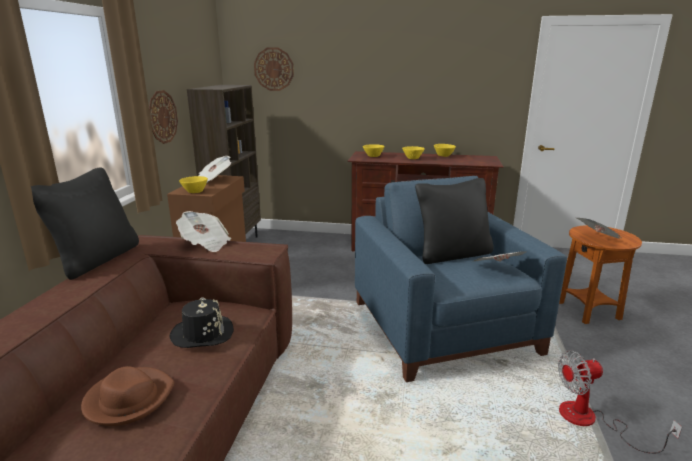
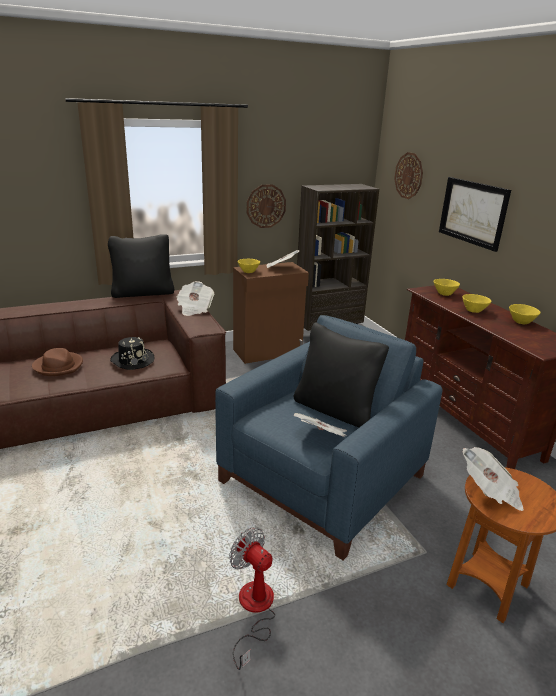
camera: 55 degrees right, 5 degrees up
(362, 87) = (473, 212): none -> picture

